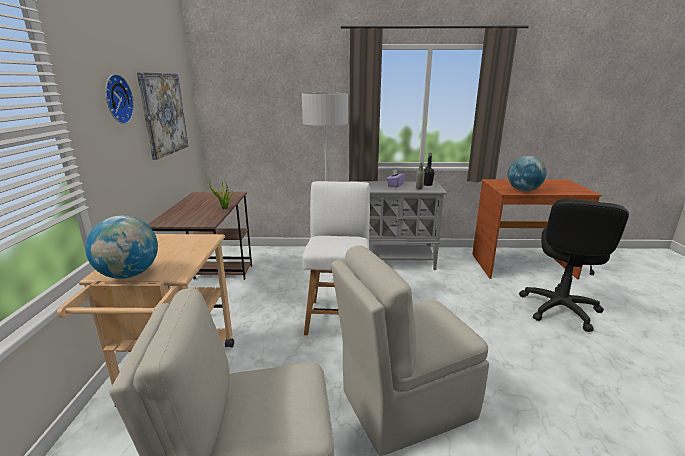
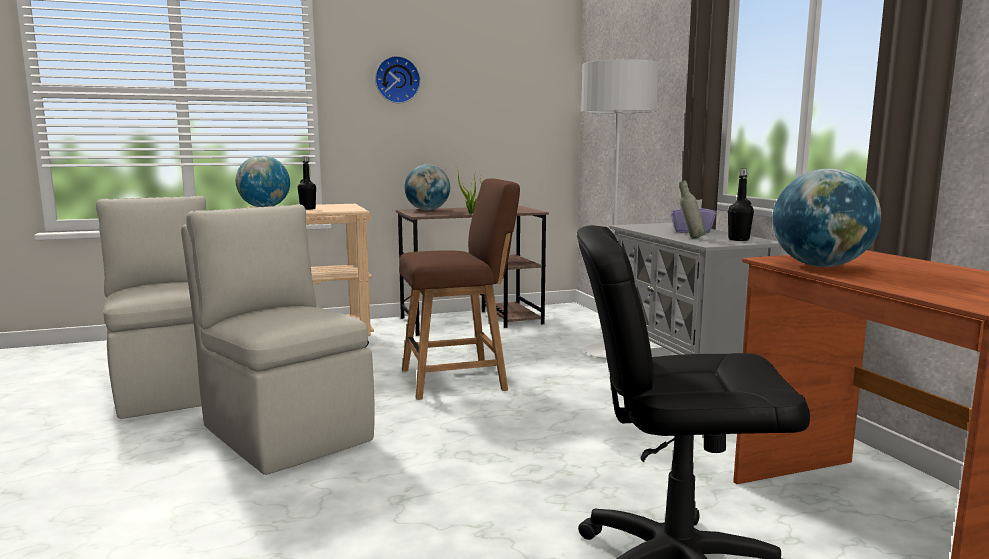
camera: 70 degrees right, 10 degrees down
(163, 114) = (485, 103): picture -> none
(171, 255) = (308, 209): none -> black bottle
(175, 217) = (427, 210): none -> globe
(338, 315) = (459, 379): white chair -> brown chair

